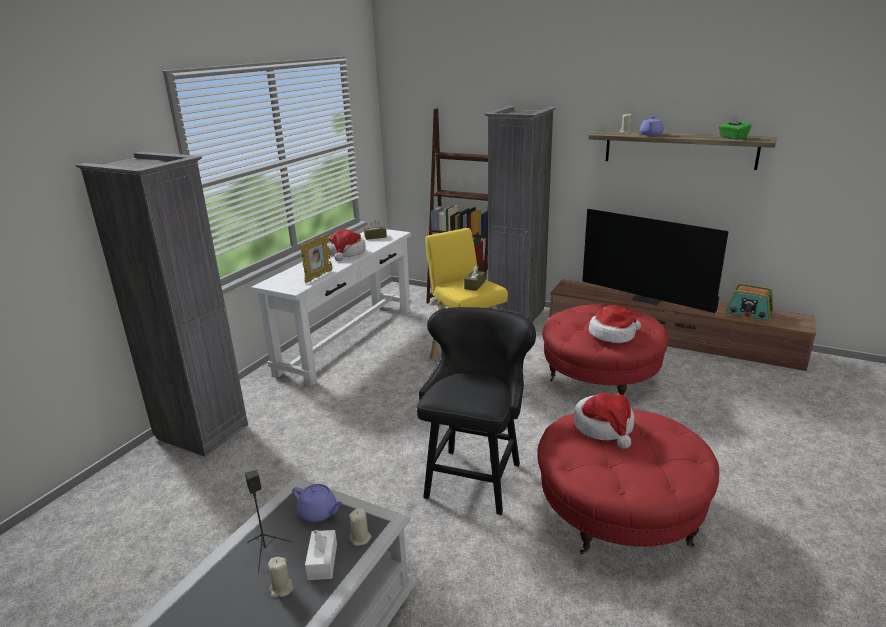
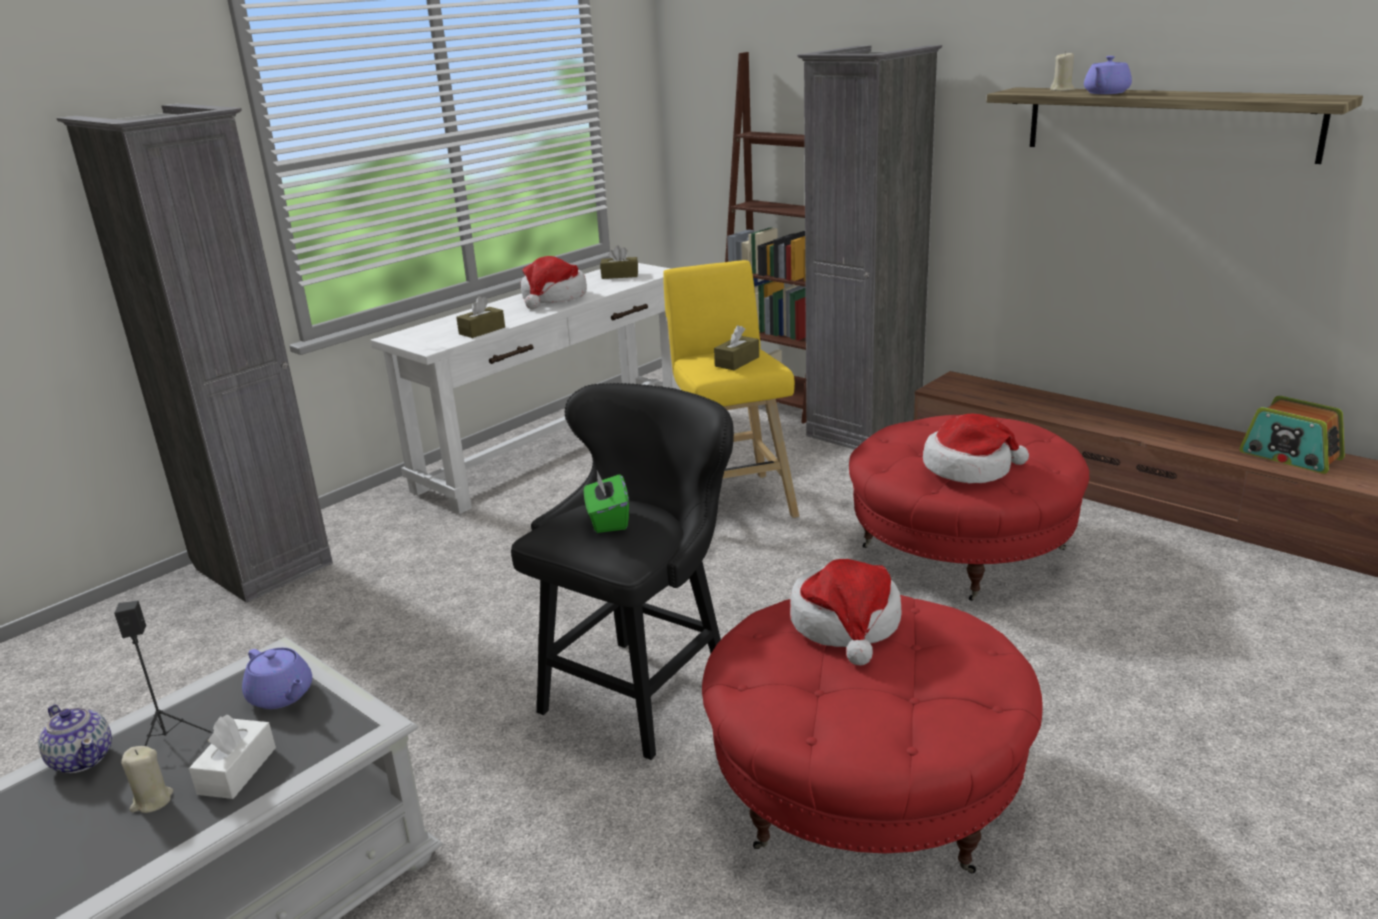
camera: 15 degrees right, 0 degrees up
(217, 571) = (83, 758): none -> teapot
(318, 276) = (482, 331): picture frame -> brown tissue box
(360, 538) = (317, 745): beige candle -> none
(647, 299) = (1094, 416): television -> none
(732, 137) = (1265, 96): green tissue box -> green tissue box (608, 520)

